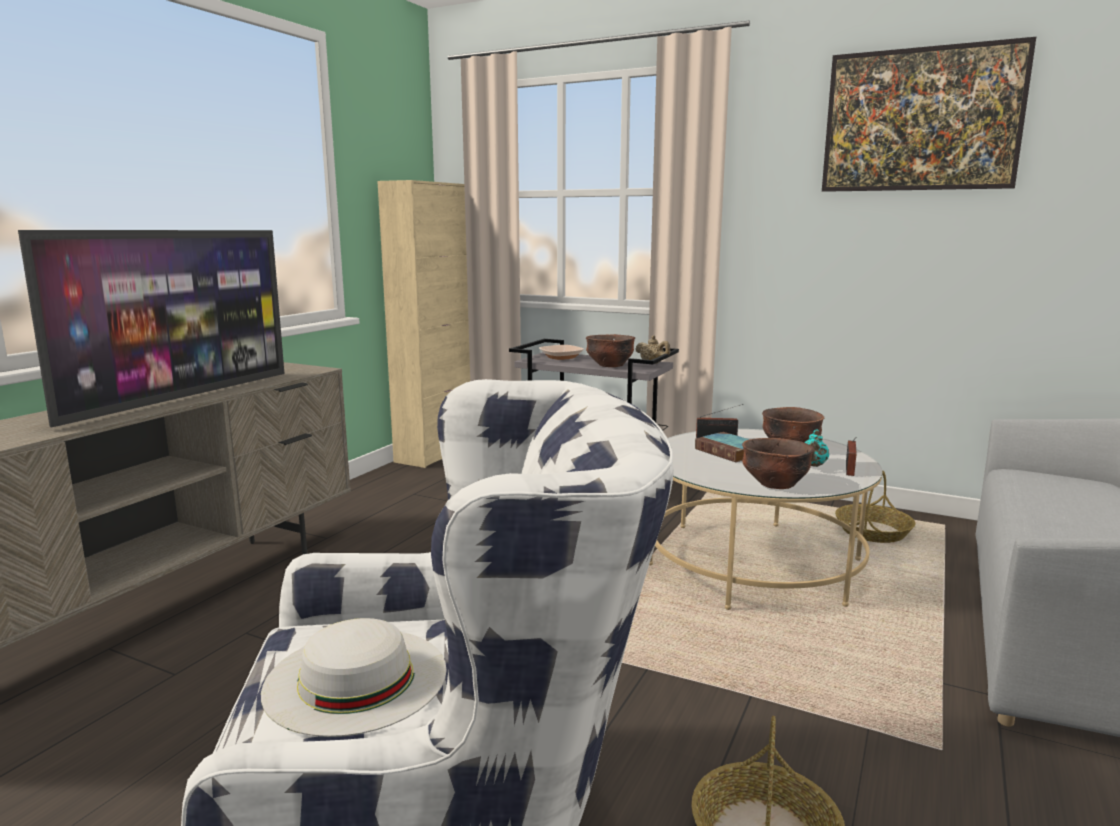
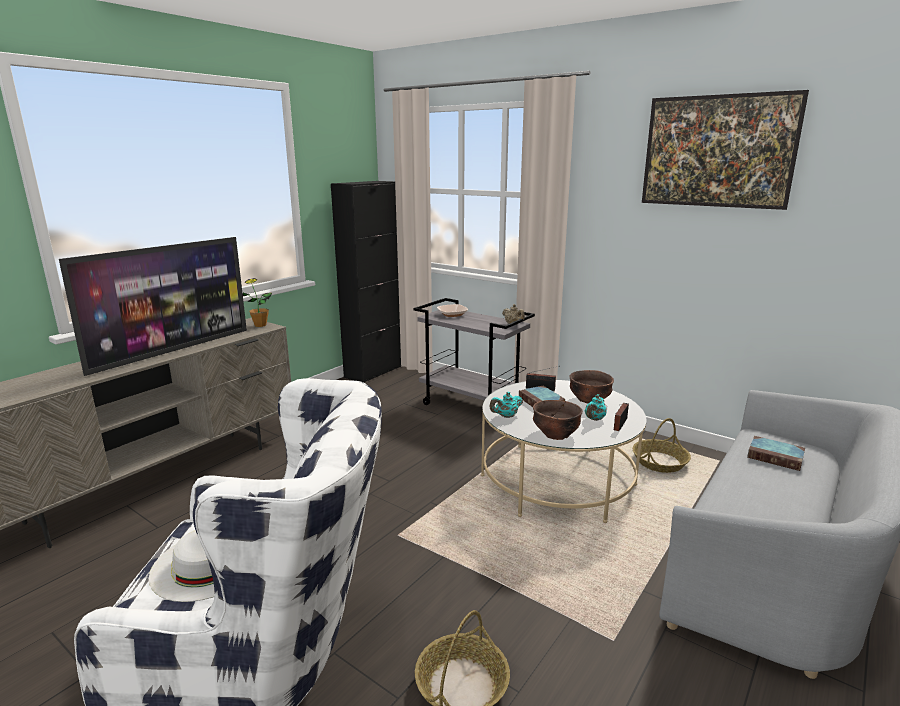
camera: 10 degrees right, 5 degrees up
(301, 368) = (260, 325): none -> potted plant
(435, 453) = (374, 371): beige cabinet -> black cabinet
(609, 365) = (481, 325): brown bowl -> none
(693, 469) = (506, 416): none -> turquoise teapot
(1060, 493) = (776, 457): none -> book

